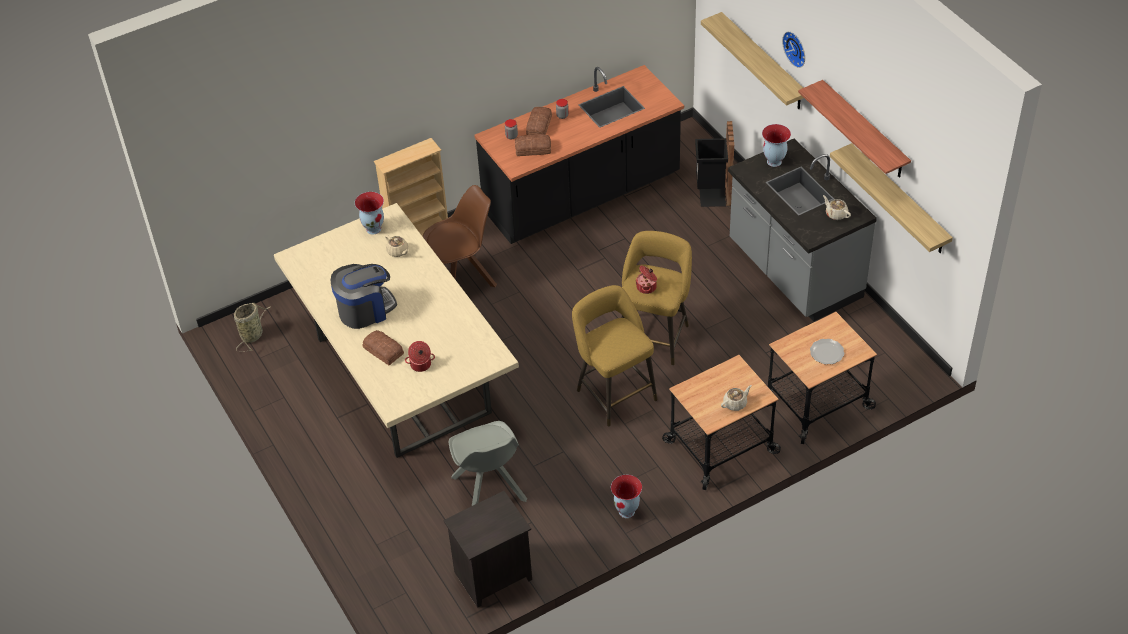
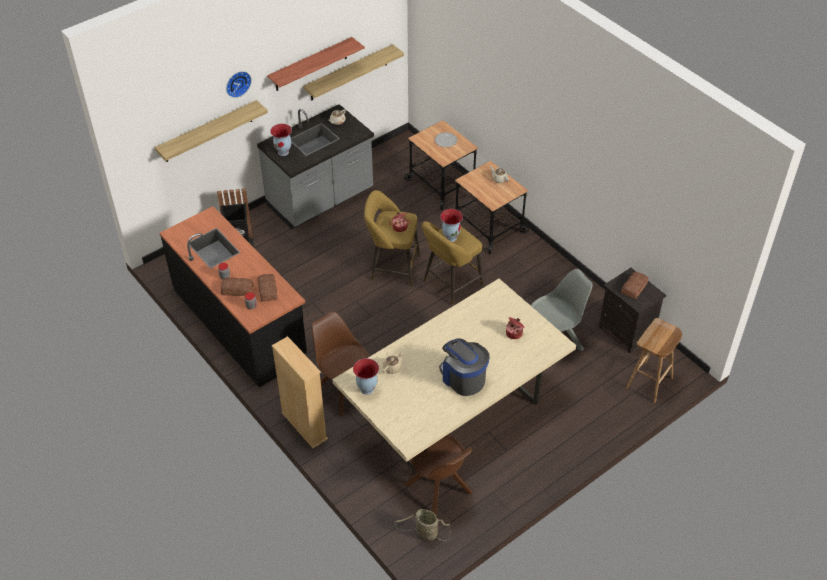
camera: 100 degrees left, 0 degrees up
(302, 351) = (439, 490): none -> brown chair
(383, 350) = (504, 358): bread -> bread (633, 287)
(398, 584) = (649, 383): none -> brown stool
(627, 511) = (553, 268): vase -> vase (451, 237)

